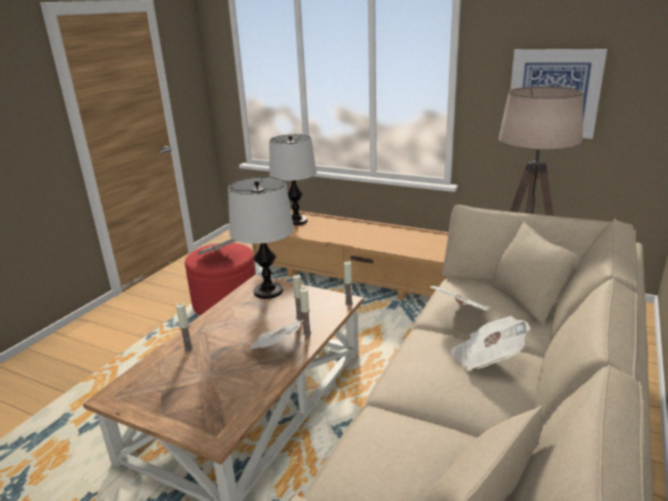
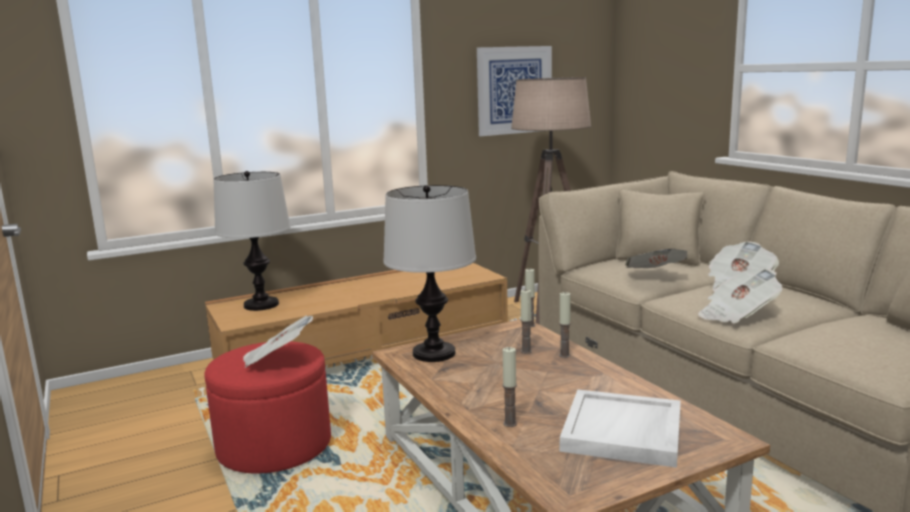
camera: 55 degrees left, 10 degrees down
(201, 391) = (623, 432): none -> white tray
(276, 348) = (577, 375): newspaper -> newspaper (737, 315)

